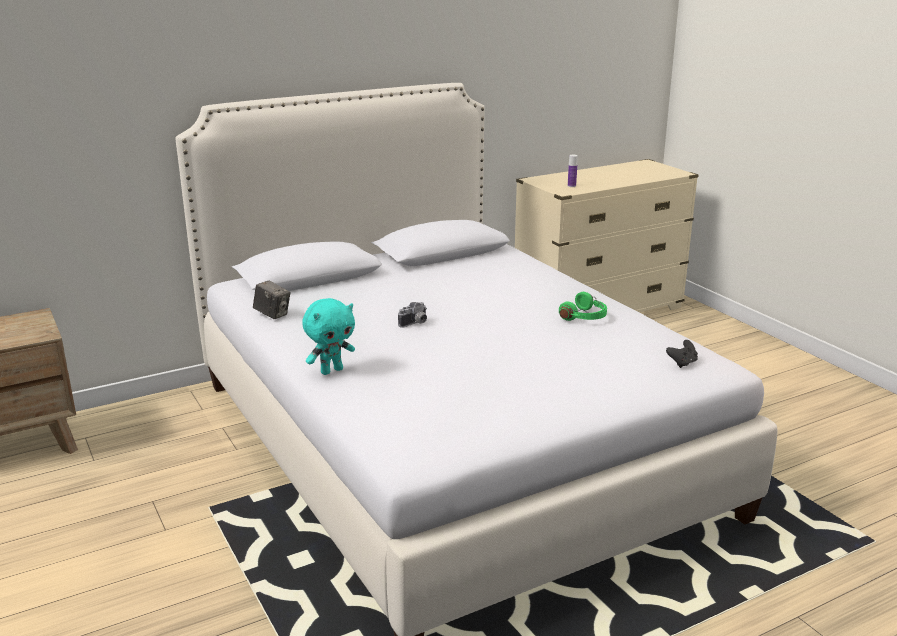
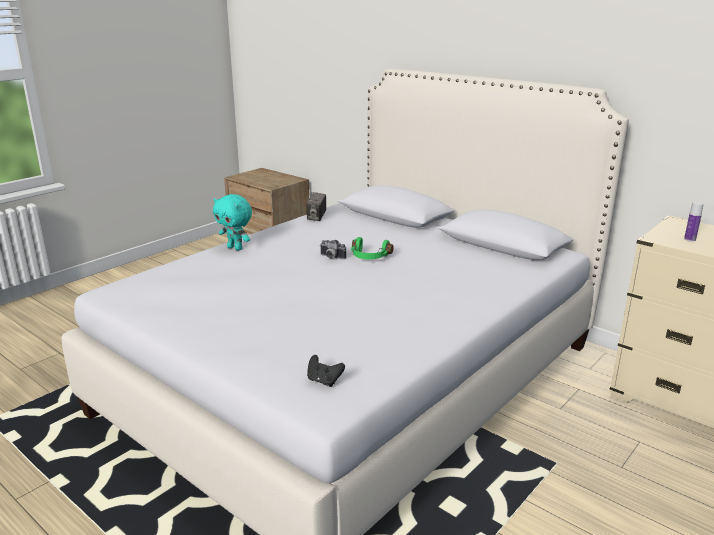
camera: 70 degrees right, 0 degrees up
(585, 317) = (405, 320): green headphones -> green headphones (369, 257)

